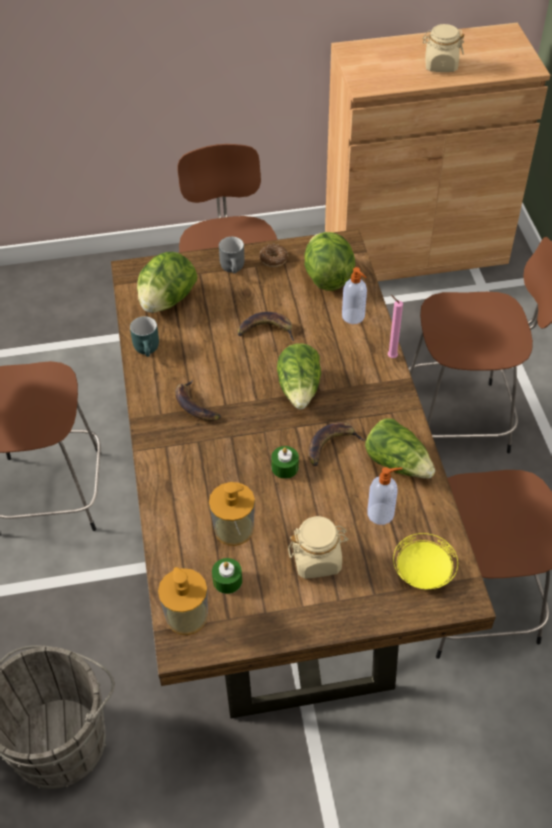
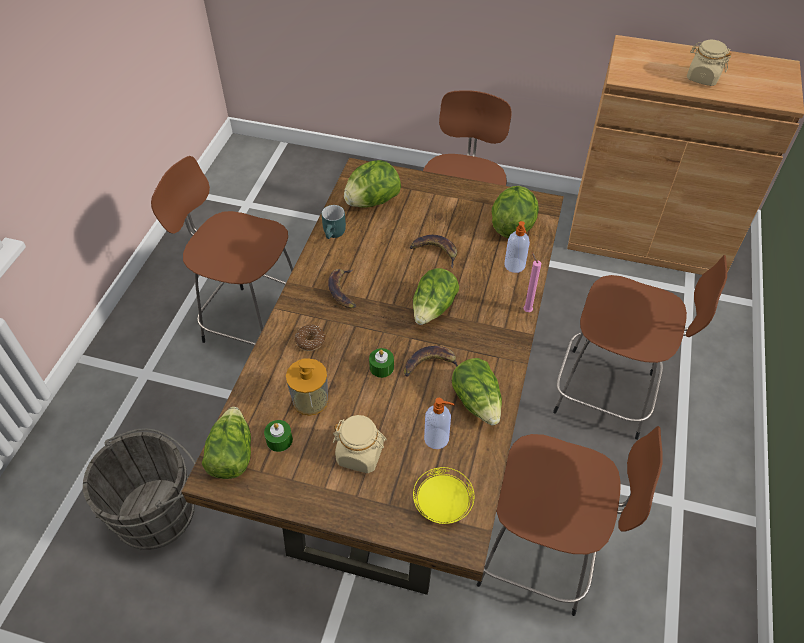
camera: 25 degrees right, 0 degrees up
(186, 616) = (231, 454): soap dispenser -> lettuce
(234, 268) = (440, 194): grey mug -> none
(273, 259) = (476, 197): donut -> donut (310, 341)

